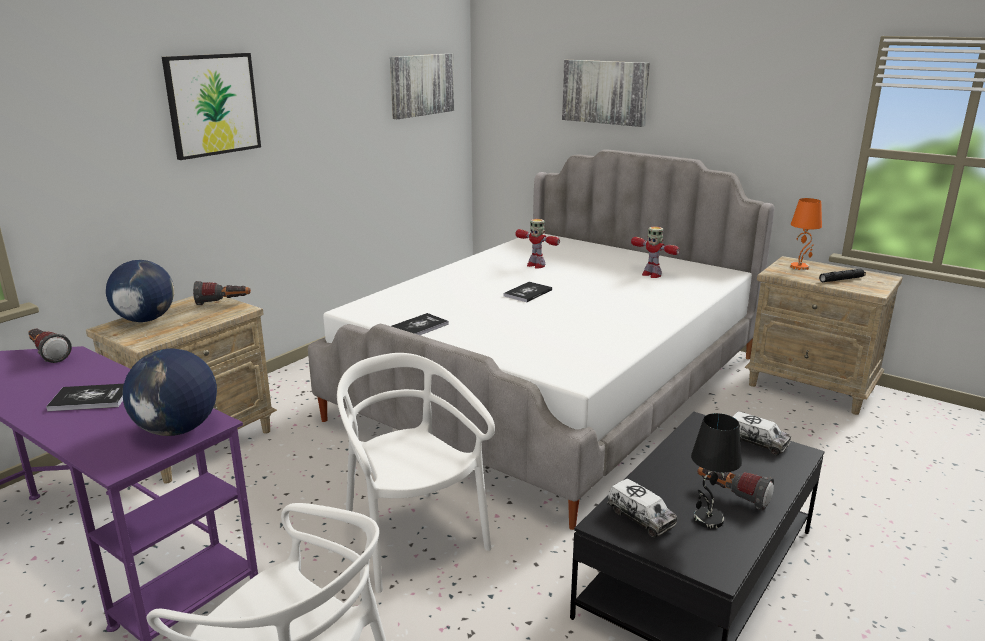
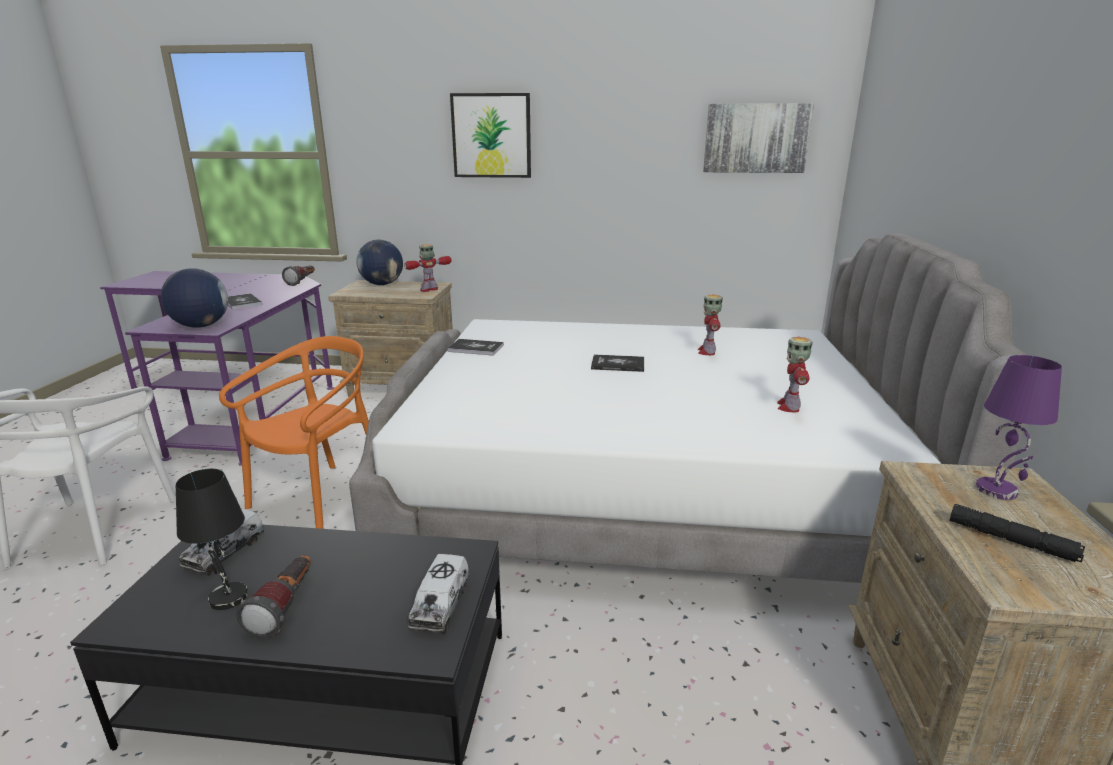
camera: 60 degrees right, 0 degrees up
(223, 303) = (429, 290): flashlight -> toy robot
(412, 538) = (321, 499): white chair -> orange chair
(605, 92) = (929, 149): picture -> none
(799, 267) = (997, 490): orange table lamp -> purple table lamp

